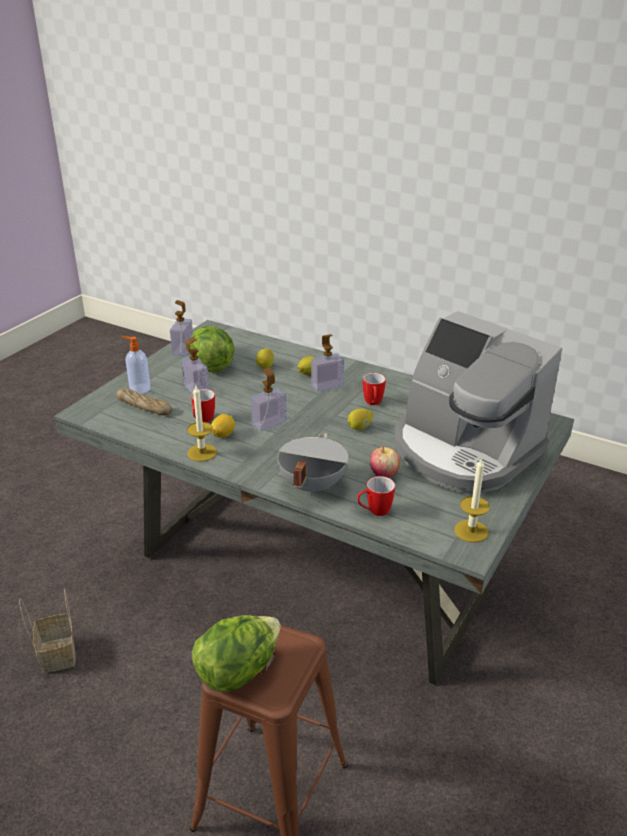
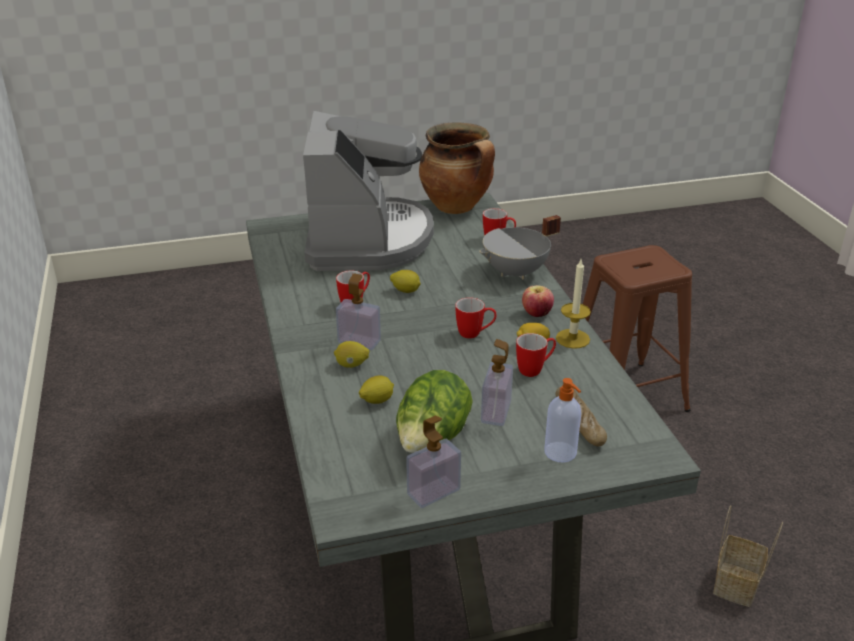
camera: 135 degrees left, 0 degrees up
(238, 671) = (663, 267): lettuce -> none
(269, 423) = (475, 334): soap dispenser -> mug
(384, 474) = (451, 254): apple -> apple (536, 314)
(471, 531) = (457, 207): candle -> cooking pot

